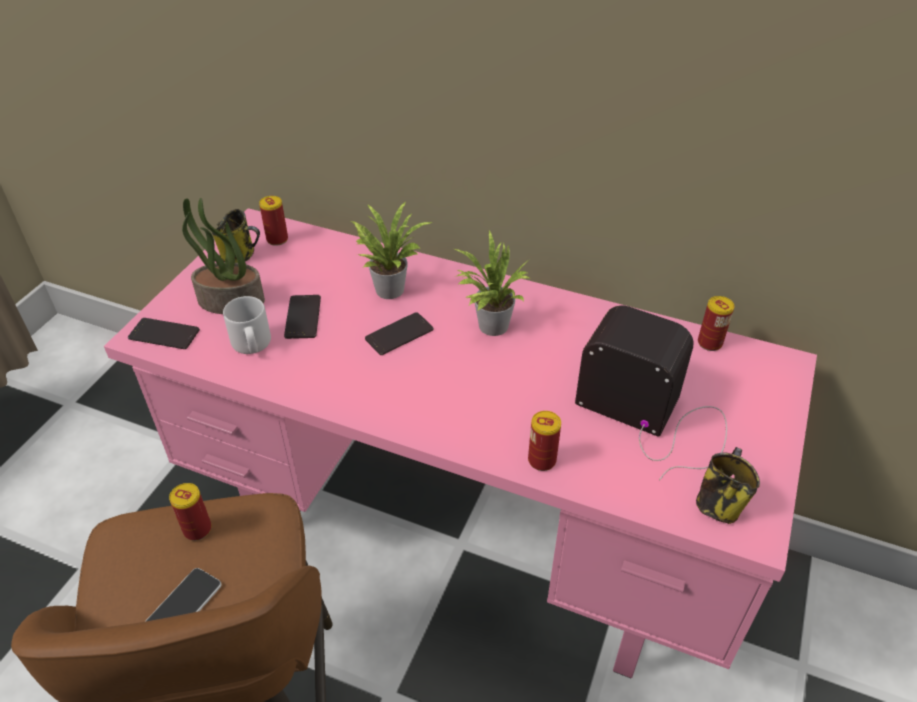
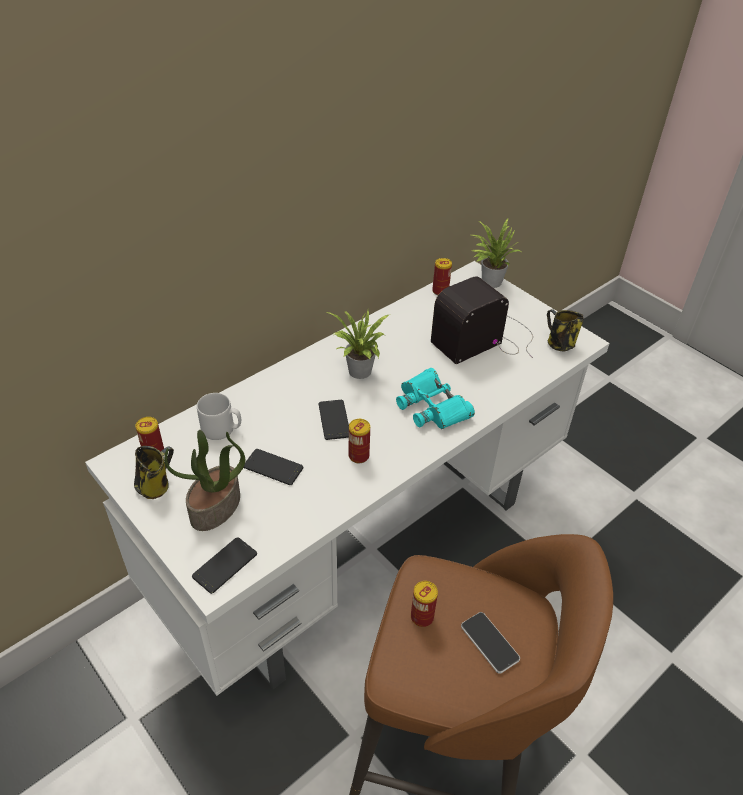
camera: 65 degrees left, 0 degrees up
(252, 345) = (283, 508): grey mug -> grey mug (222, 429)
(389, 287) = (276, 407): potted plant -> potted plant (488, 281)
(461, 536) = (365, 545): pink desk -> white desk
(479, 407) = (432, 406): none -> turquoise binoculars
(542, 460) = (492, 397): can -> can (358, 456)

